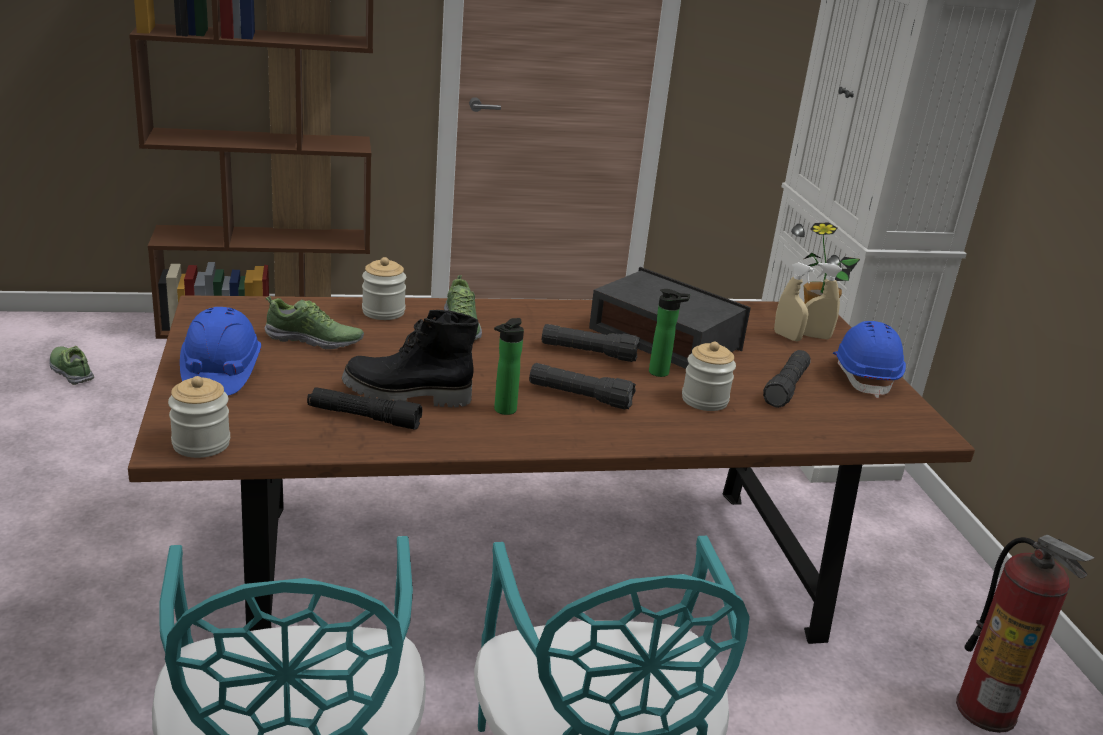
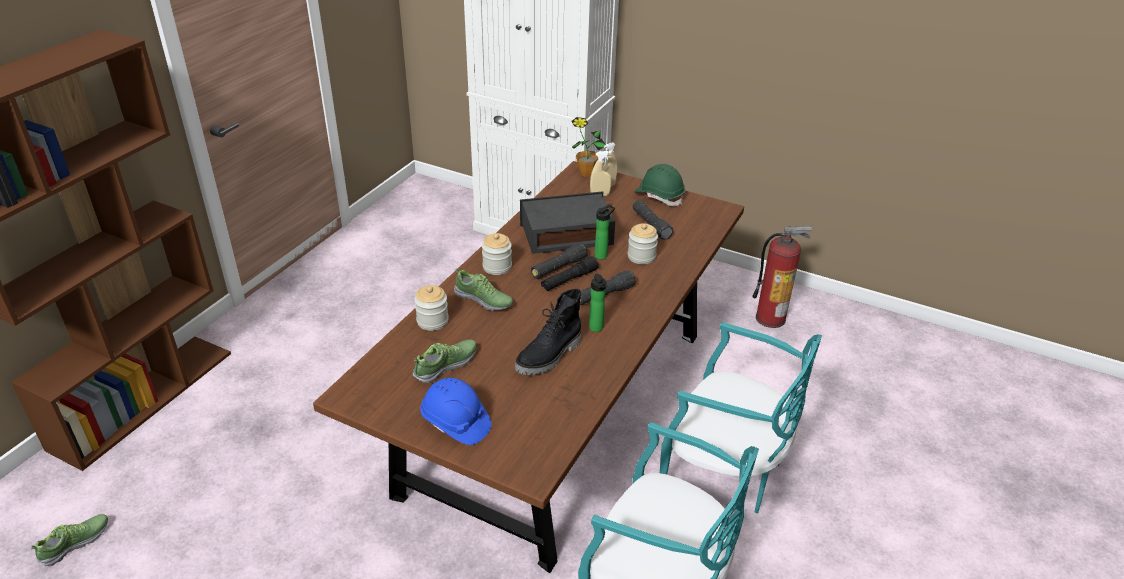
camera: 50 degrees left, 10 degrees up
(72, 371) = (75, 543): shoe -> shoe turned 135 degrees clockwise
(201, 444) = (540, 461): jar -> jar (497, 267)
(364, 417) = (562, 383): black flashlight -> black flashlight (569, 280)
(864, 376) = (659, 196): blue hard hat -> green hard hat

